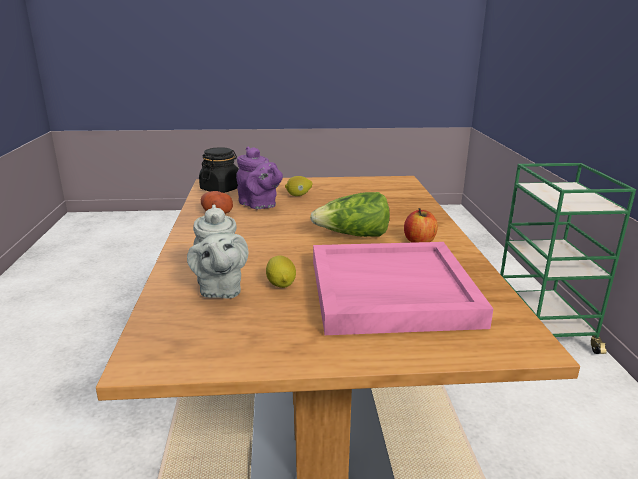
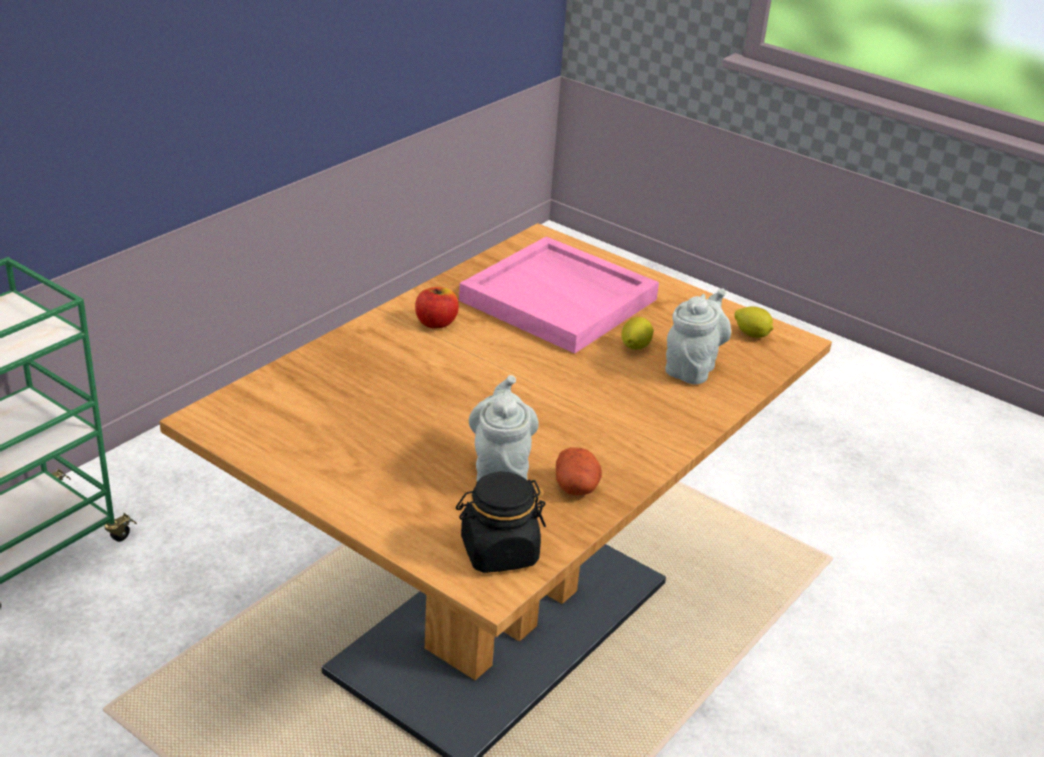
camera: 140 degrees left, 10 degrees up
(259, 205) = (501, 471): purple teapot -> grey teapot
(298, 195) = (415, 465): lemon -> lemon (752, 334)
(353, 236) = (482, 361): lettuce -> none

